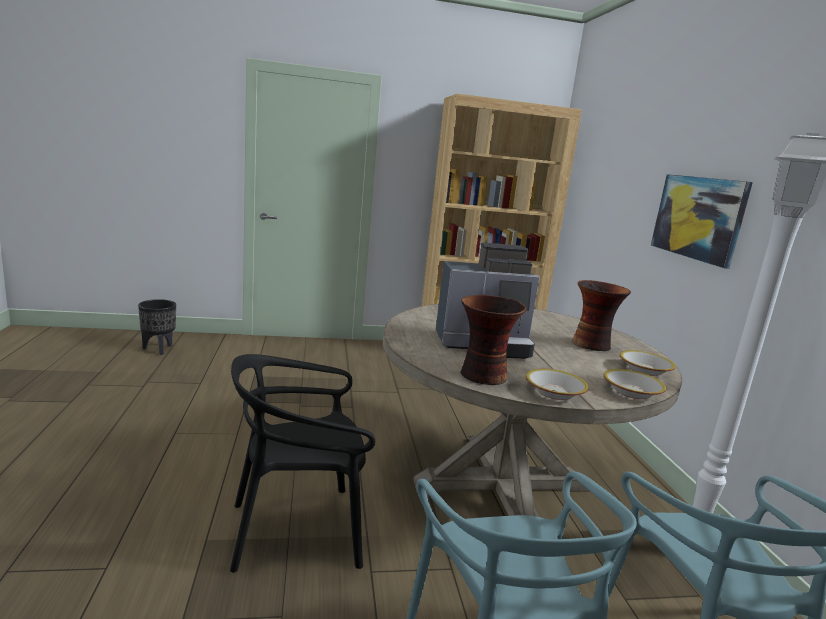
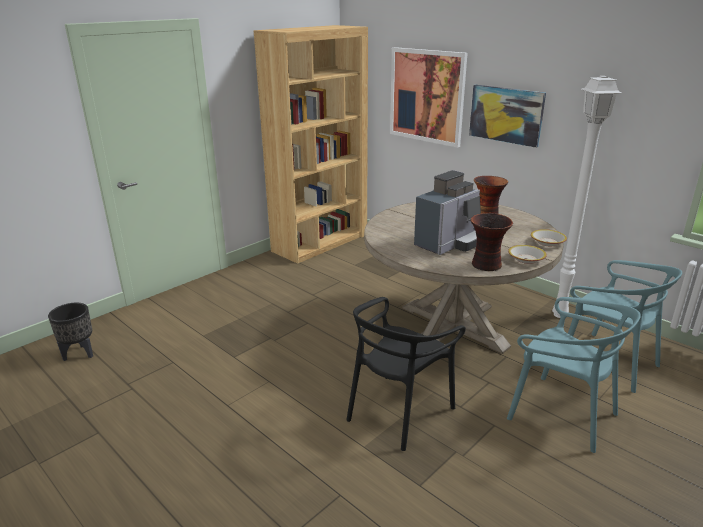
camera: 35 degrees left, 10 degrees up
(621, 193) = (426, 96): none -> picture
(644, 370) = (530, 225): bowl -> none

